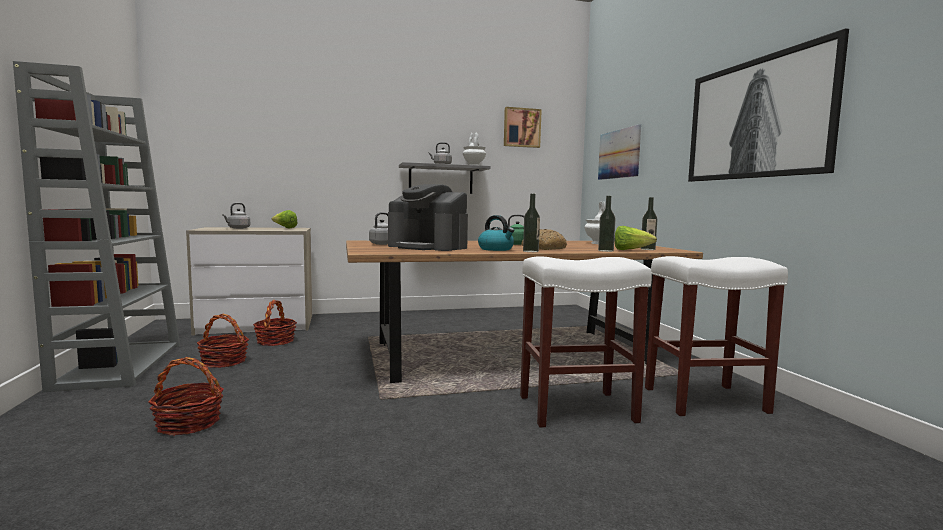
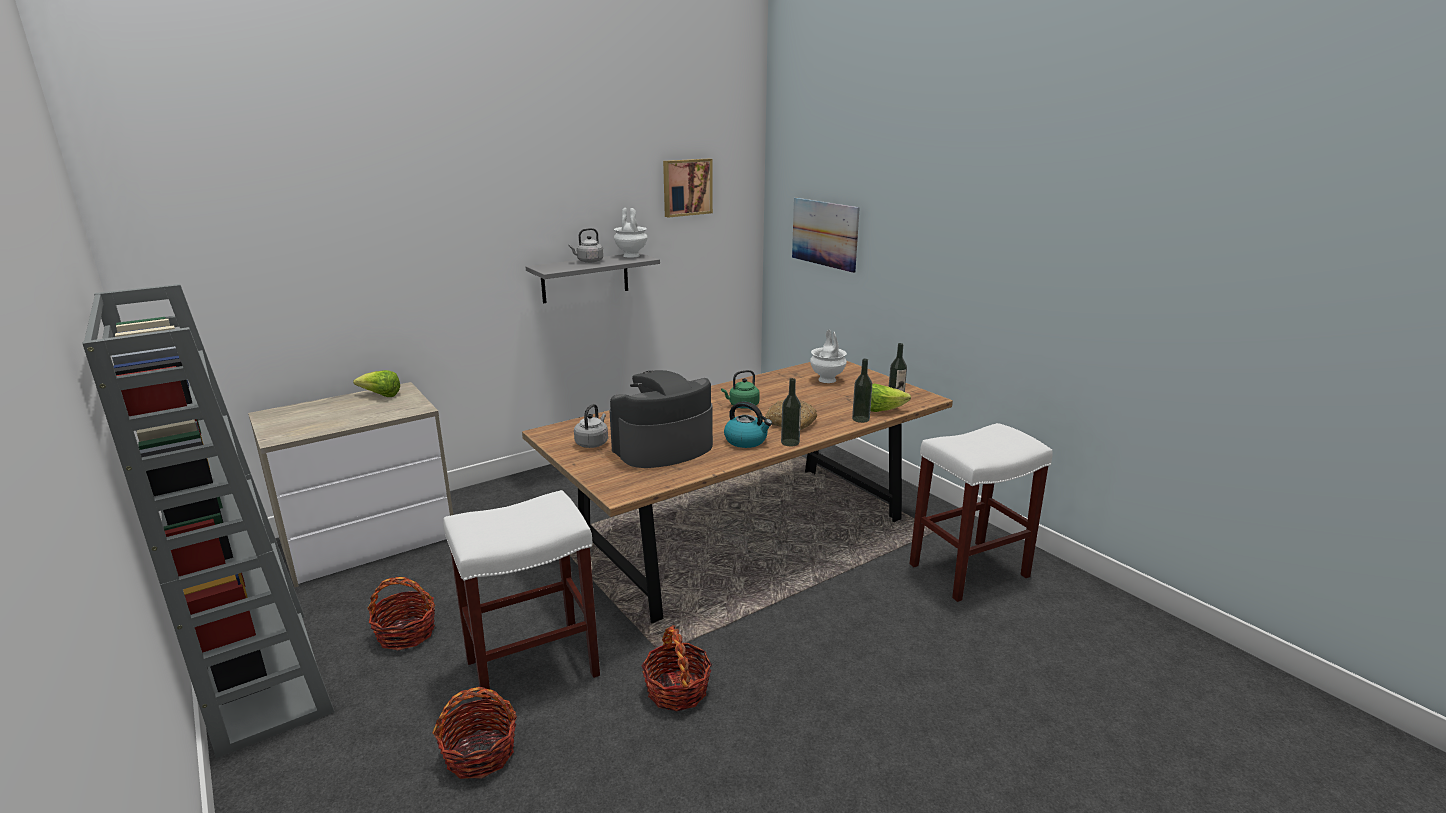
camera: 20 degrees left, 15 degrees up
(238, 228) = (315, 414): grey kettle -> none
(275, 341) = (434, 573): basket -> basket (677, 690)
(428, 247) = (663, 448): coffee machine -> coffee machine turned 135 degrees clockwise
(575, 409) = (863, 616): white stool -> white stool (531, 669)
(757, 119) = (1015, 260): picture -> none

